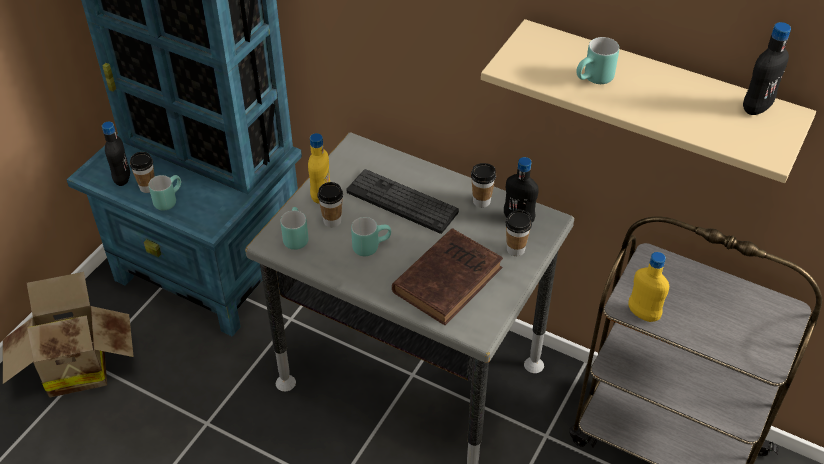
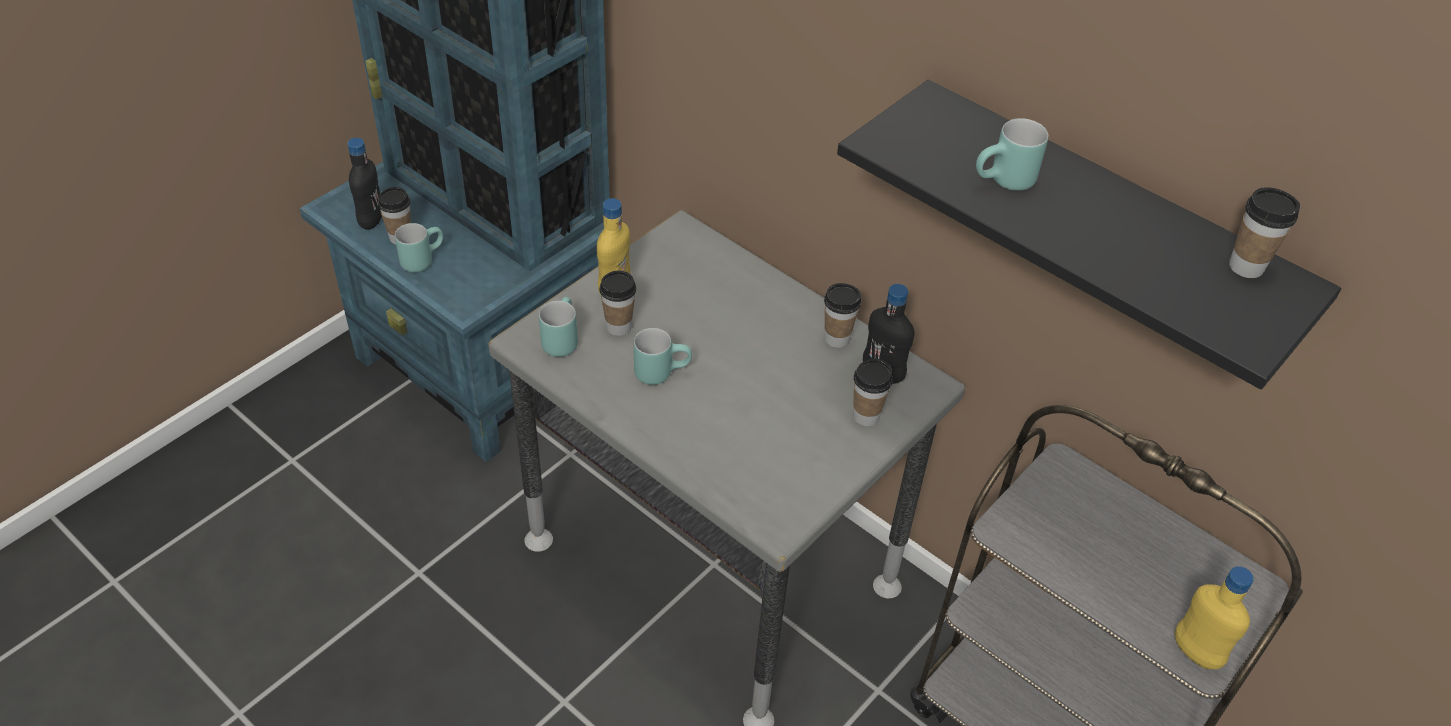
camera: 10 degrees right, 0 degrees up
(75, 366) = (271, 459): cardboard box -> none
(402, 202) = (724, 318): keyboard -> none
(449, 278) = (758, 439): brown book -> none
(643, 314) = (1028, 547): yellow bottle -> yellow bottle (1195, 653)
(655, 97) = (1101, 227): beige shelf -> black shelf
(756, 108) = (1246, 266): black bottle -> cup

